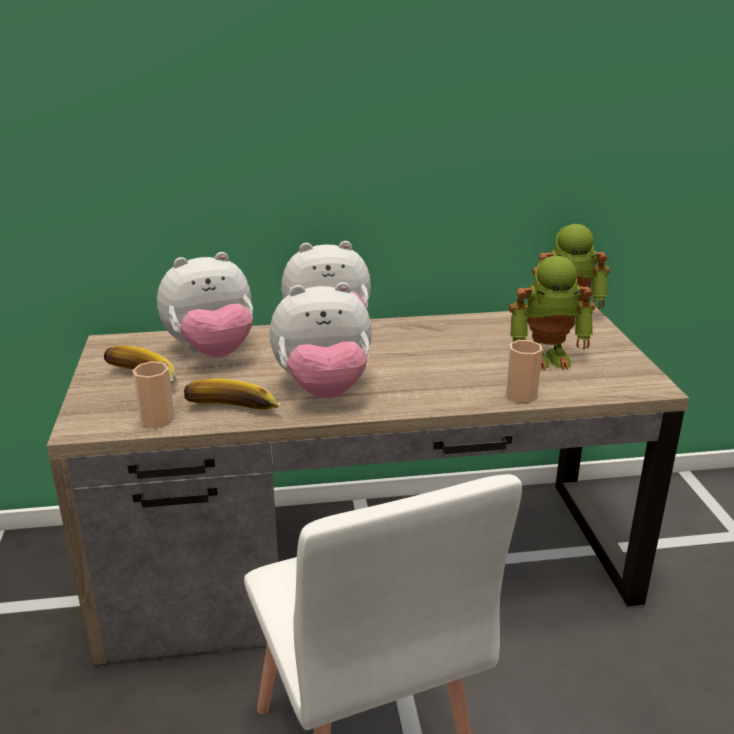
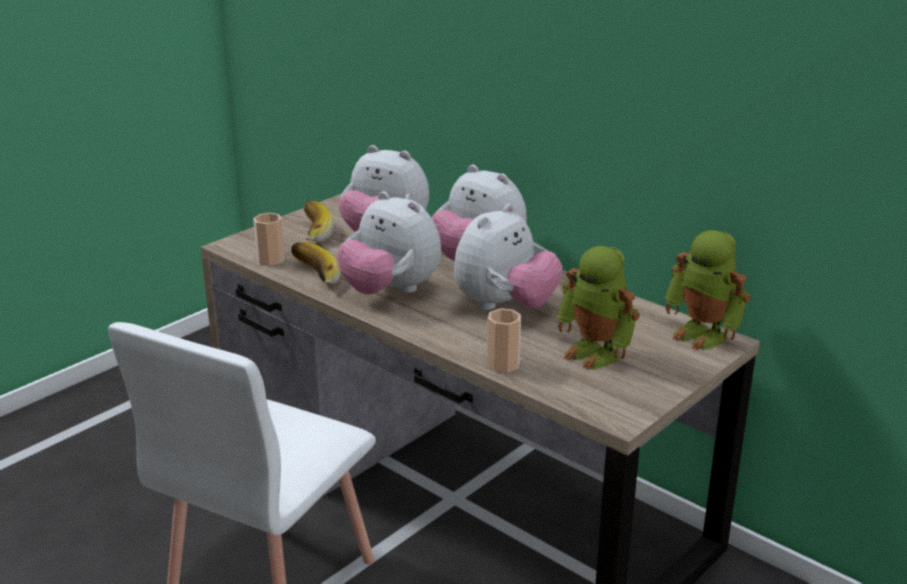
camera: 50 degrees right, 0 degrees up
(427, 358) = (505, 307): none -> plush toy

